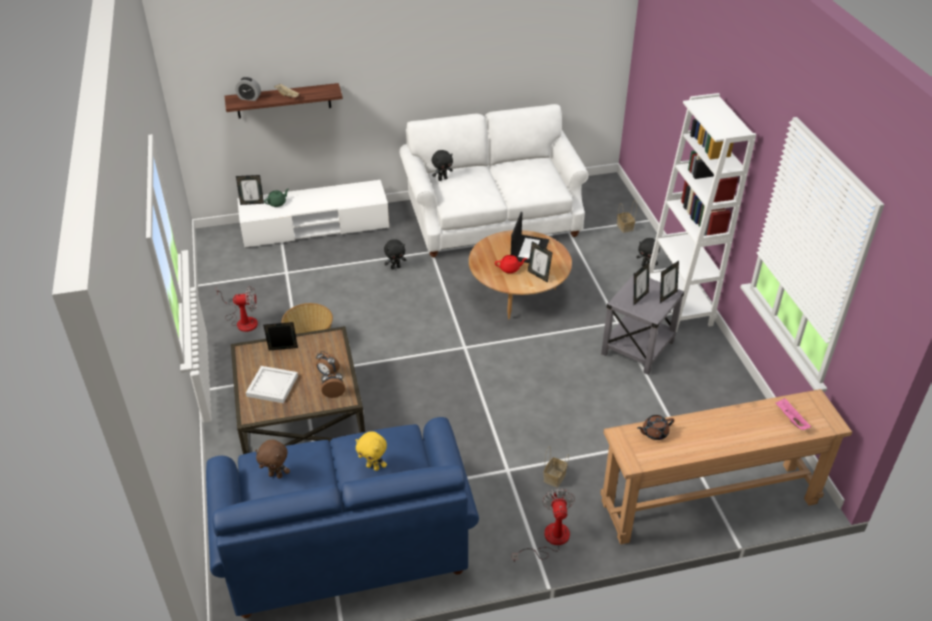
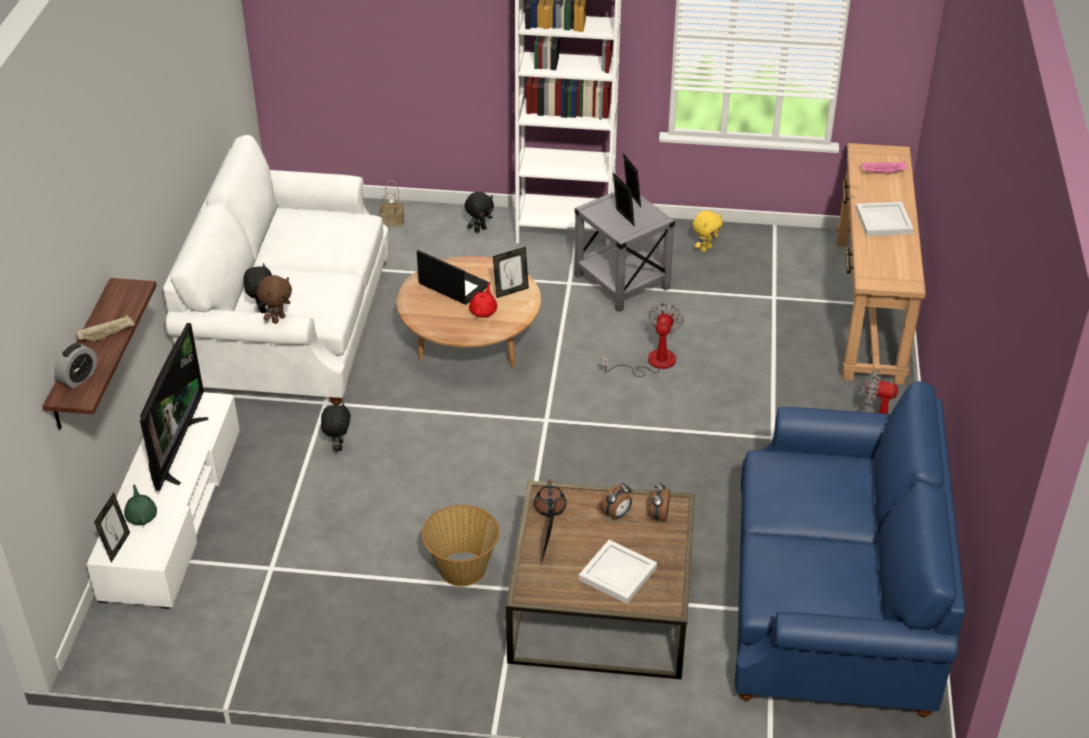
camera: 70 degrees left, 0 degrees up
(242, 321) = (361, 638): fan -> fan (651, 362)
(276, 475) = (809, 580): brown plush toy -> brown plush toy (278, 319)
(333, 198) = (176, 449): none -> television
(373, 467) = (822, 492): yellow plush toy -> yellow plush toy (705, 248)
(554, 478) = (798, 404): basket -> none
(654, 433) = (873, 258): brown teapot -> brown teapot (550, 509)
(714, 432) = (884, 221): none -> white tray

